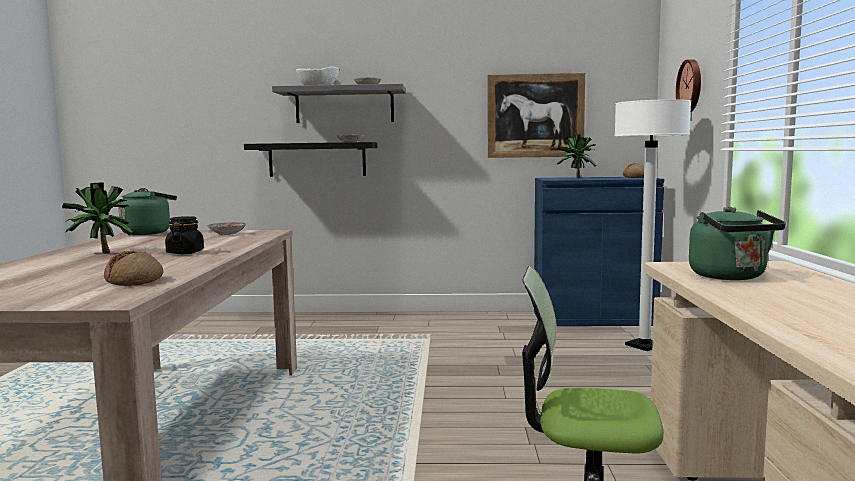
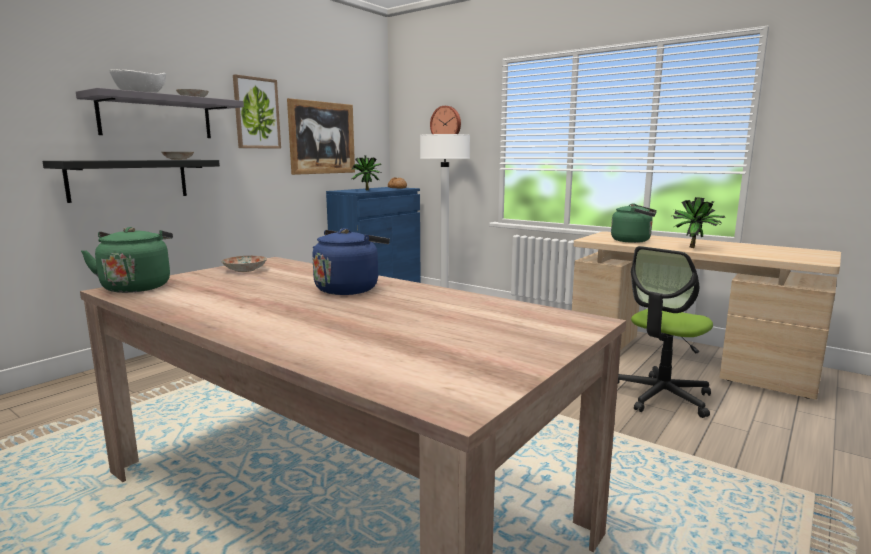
camera: 55 degrees left, 5 degrees up
(101, 254) = (276, 310): potted plant -> potted plant (695, 248)
(135, 281) = (492, 311): bread -> none
(185, 252) = (349, 289): black jar -> blue kettle
(448, 94) = (256, 113): none -> picture

